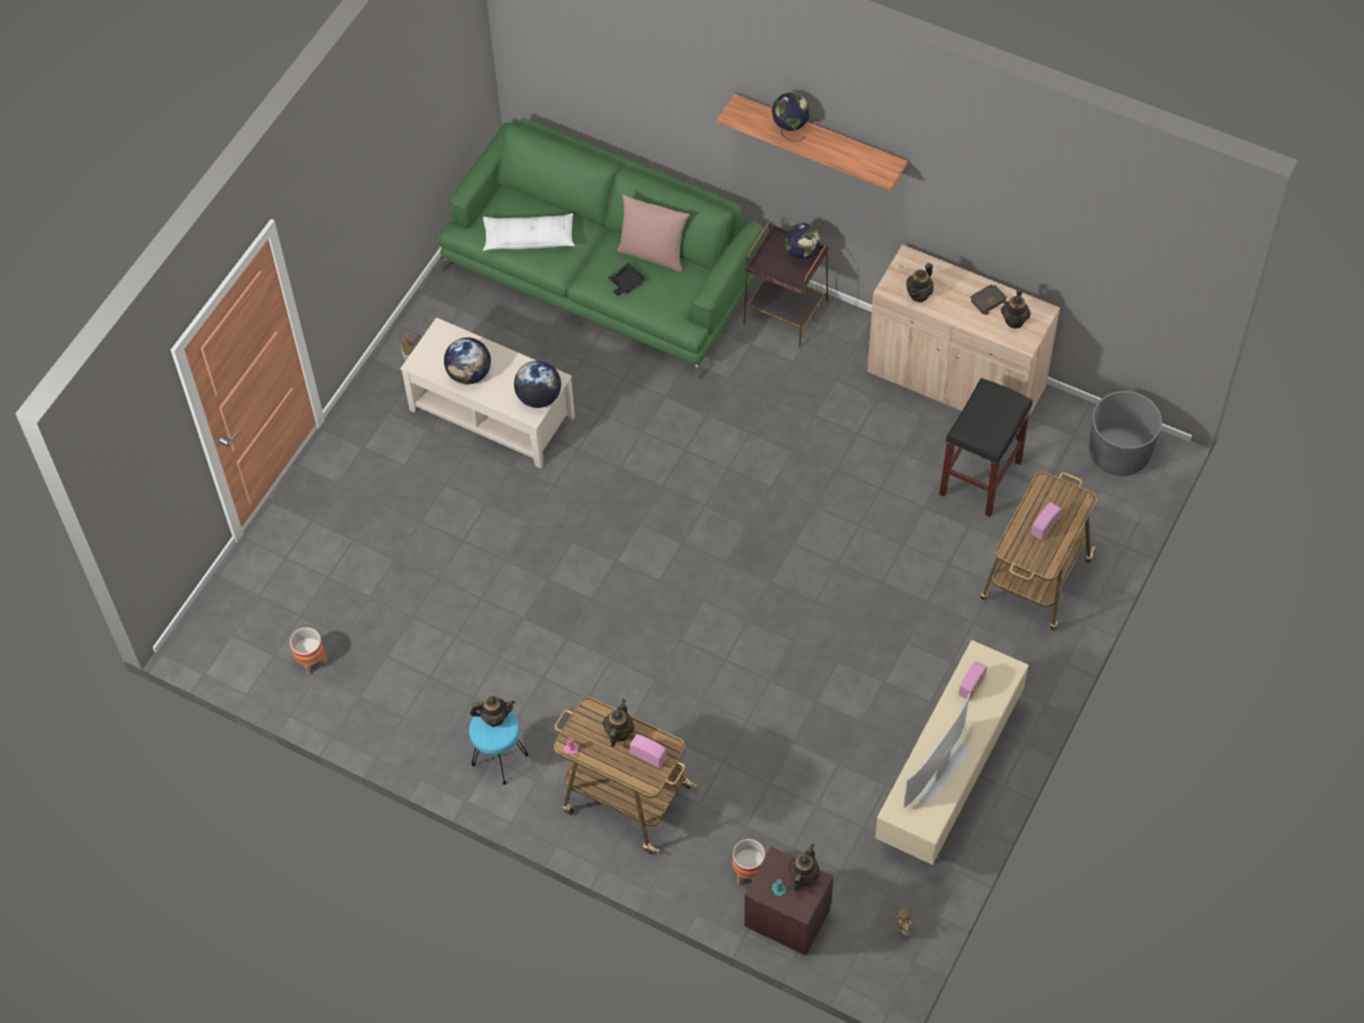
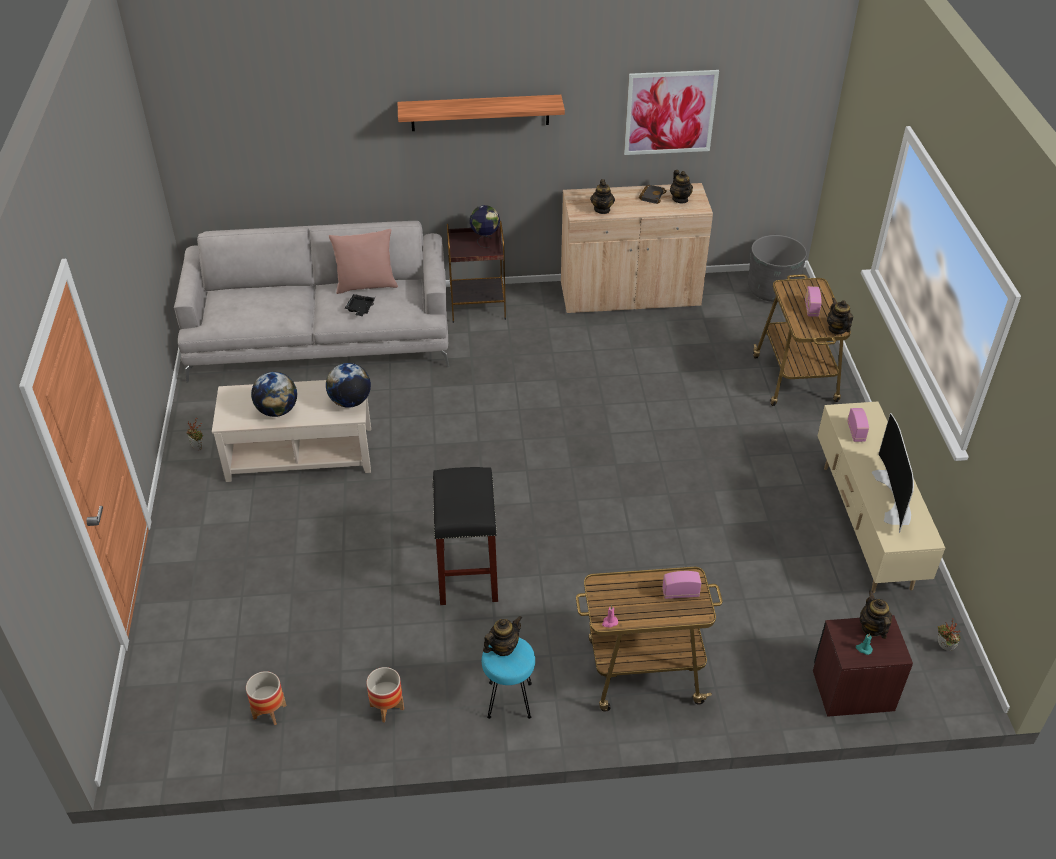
camera: 35 degrees left, 15 degrees down
(529, 238) = (258, 312): white pillow -> none
(603, 274) = (321, 335): green sofa -> grey sofa
(618, 732) = (638, 588): teapot -> teapot (837, 329)
(748, 872) = (790, 673): planter -> planter (387, 707)
(790, 130) = (460, 106): globe -> none
(980, 479) = (700, 340): black stool -> black stool (468, 575)
(1028, 227) = (670, 112): none -> picture

